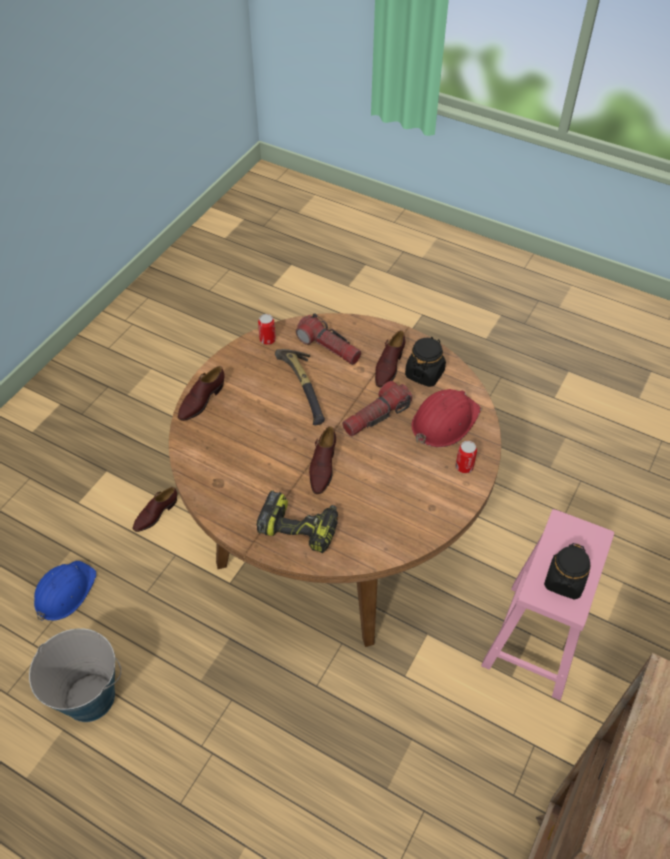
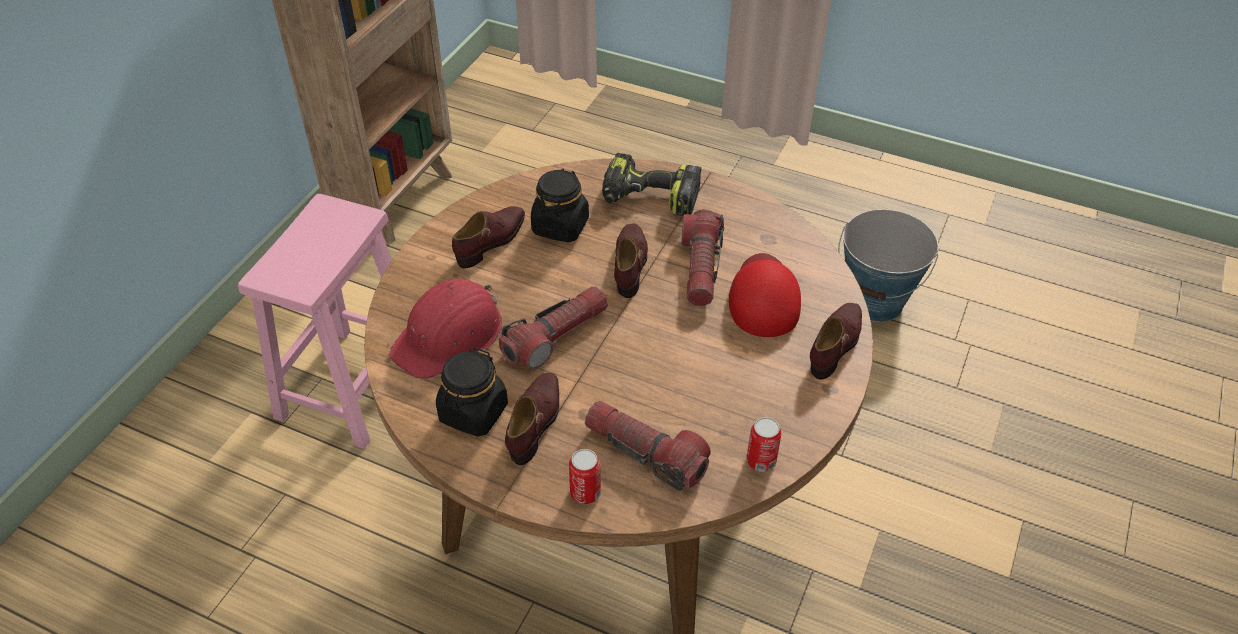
camera: 175 degrees right, 5 degrees down
(64, 592) = (967, 400): blue hard hat -> none
(155, 514) = (895, 511): brown shoe -> brown shoe (492, 241)
(236, 435) = (764, 297): none -> red cap
(273, 461) = (700, 268): none -> flashlight
(305, 389) = (673, 373): hammer -> none
(464, 467) = (430, 276): can -> can (585, 493)
(564, 581) = (324, 229): black jar -> black jar (560, 226)

